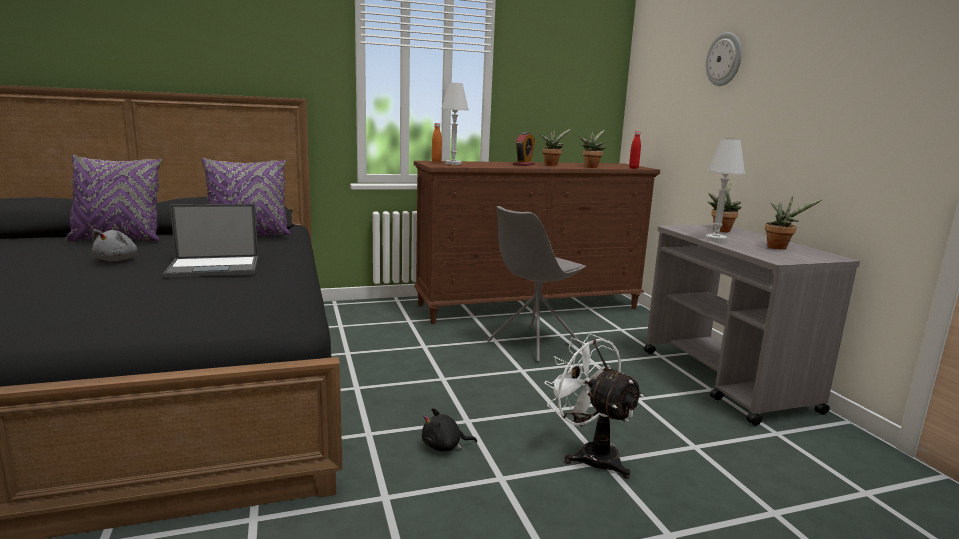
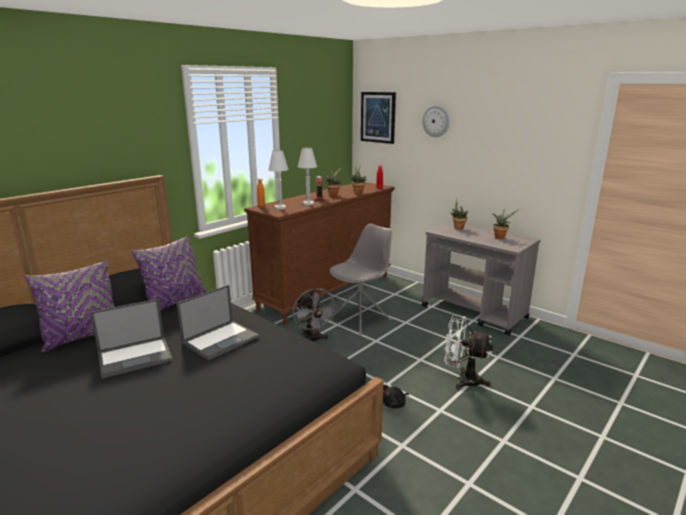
camera: 30 degrees left, 5 degrees up
(117, 260) = (136, 356): grey plush toy -> laptop
(441, 347) = (313, 340): none -> grey fan
(533, 343) = (360, 319): grey chair -> grey chair turned 150 degrees counterclockwise
(655, 66) = (378, 117): none -> picture
(715, 239) = (467, 237): white table lamp -> white table lamp (308, 204)

